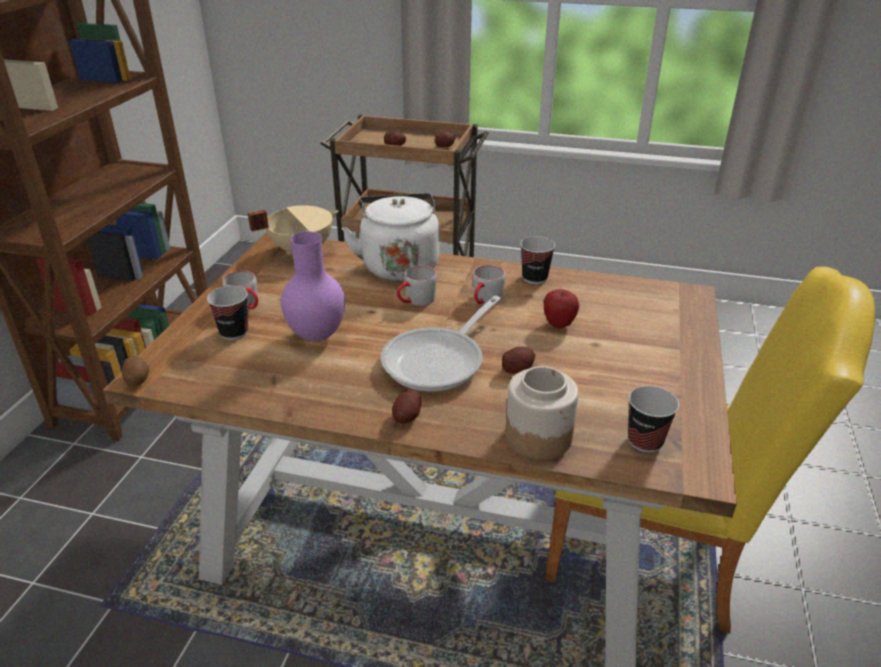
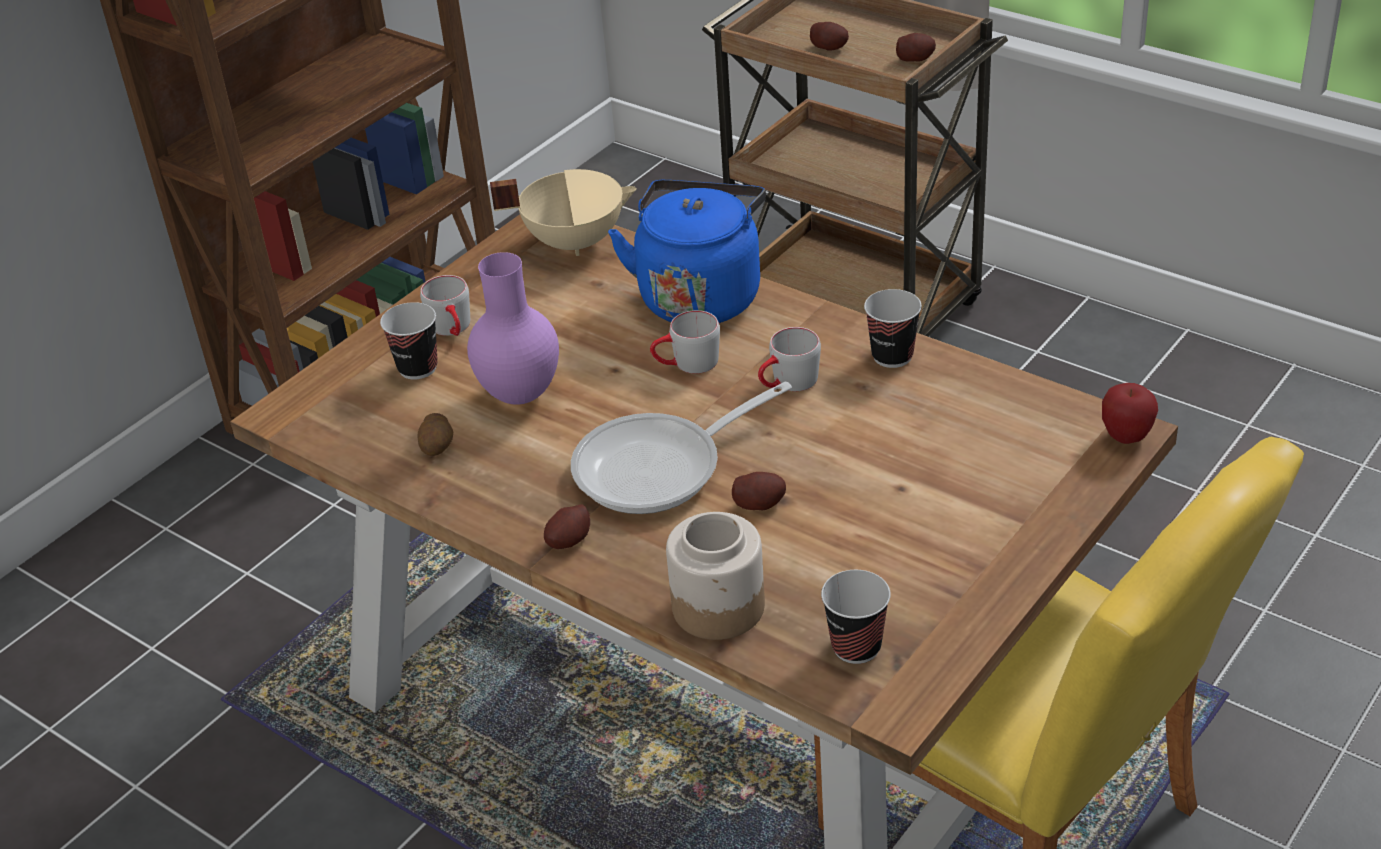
camera: 25 degrees right, 5 degrees up
(138, 380) = (274, 416): potato -> potato (438, 446)
(399, 265) = (700, 295): white kettle -> blue kettle
(558, 324) = (870, 444): apple -> apple (1126, 436)

